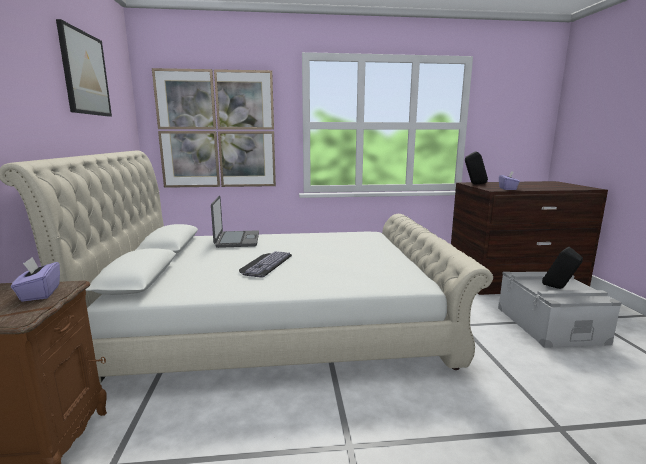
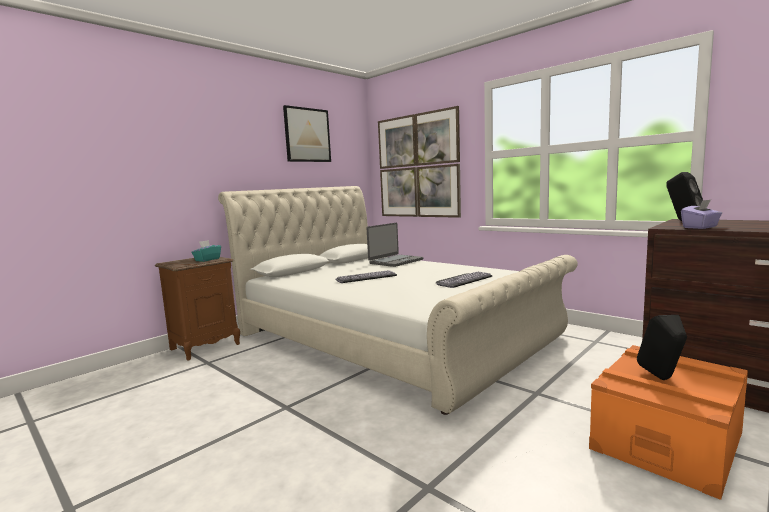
camera: 50 degrees right, 5 degrees down
(40, 293) = (207, 260): purple tissue box -> turquoise tissue box
(356, 247) = (462, 280): none -> keyboard
(550, 325) = (667, 440): grey storage box -> orange storage box

